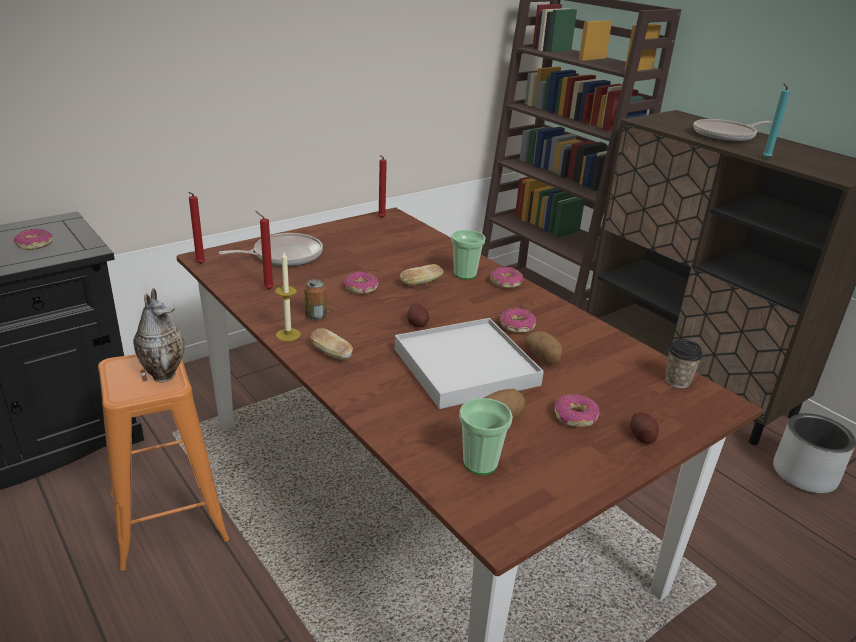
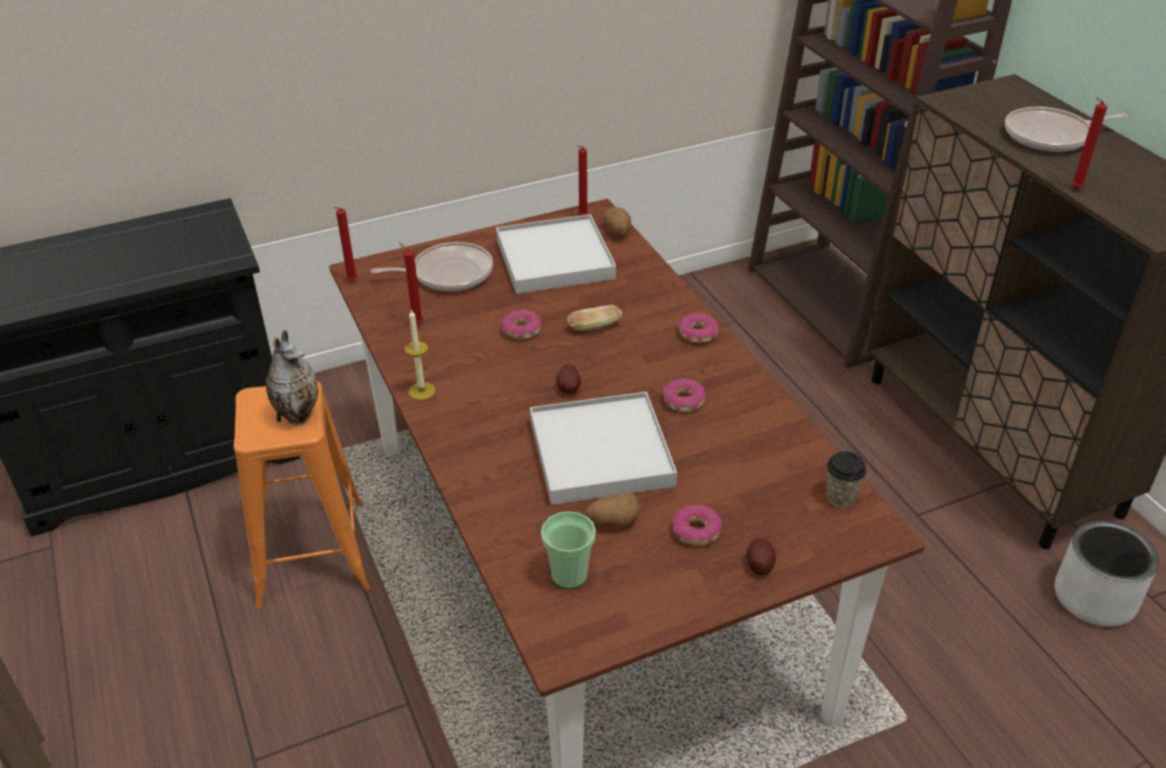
camera: 15 degrees right, 10 degrees up
(34, 245) = (179, 249): donut -> none
(316, 316) = (459, 367): can -> none
(331, 354) = (460, 421): bread -> none
(370, 243) = (555, 259): none -> white tray
(465, 274) = (653, 316): cup -> none
(543, 358) = (695, 449): potato -> potato (618, 232)
(765, 158) = (1074, 189): turquoise candle -> red candle

